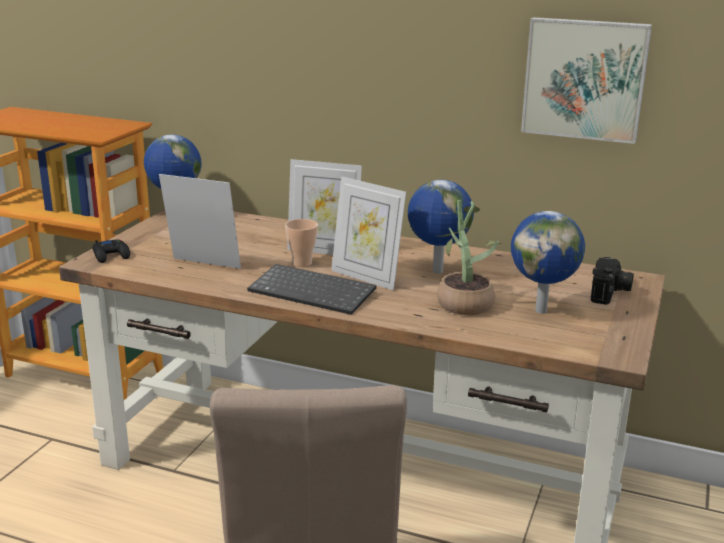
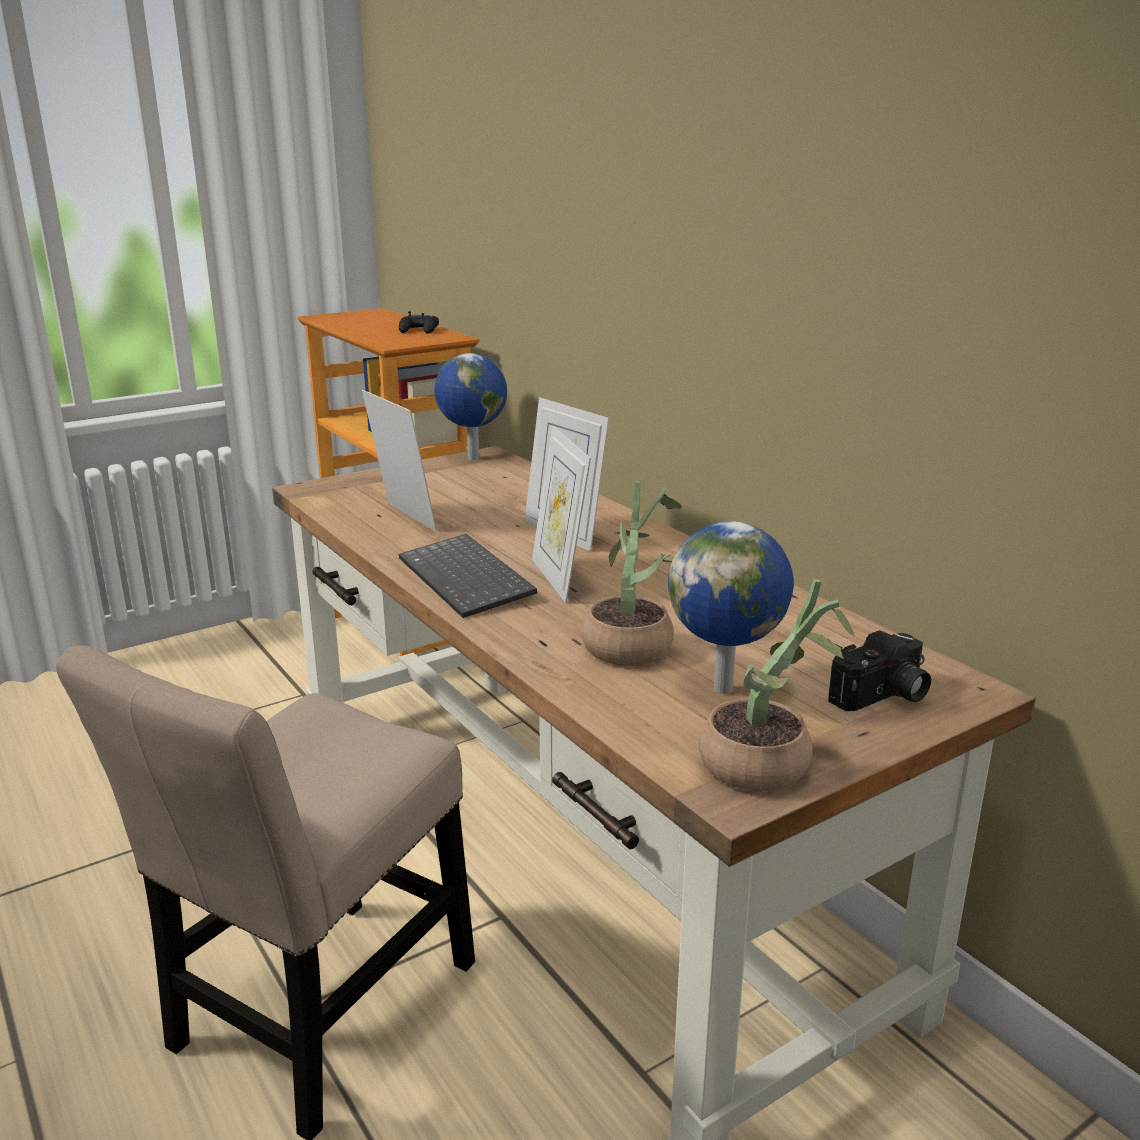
camera: 35 degrees right, 0 degrees up
(111, 255) = (335, 487): black game controller -> black game controller (420, 330)
(302, 263) = (513, 542): cup -> none
(436, 271) = (663, 595): globe -> none
(585, 79) = (939, 316): picture -> none
(612, 338) = (768, 765): none -> potted plant

